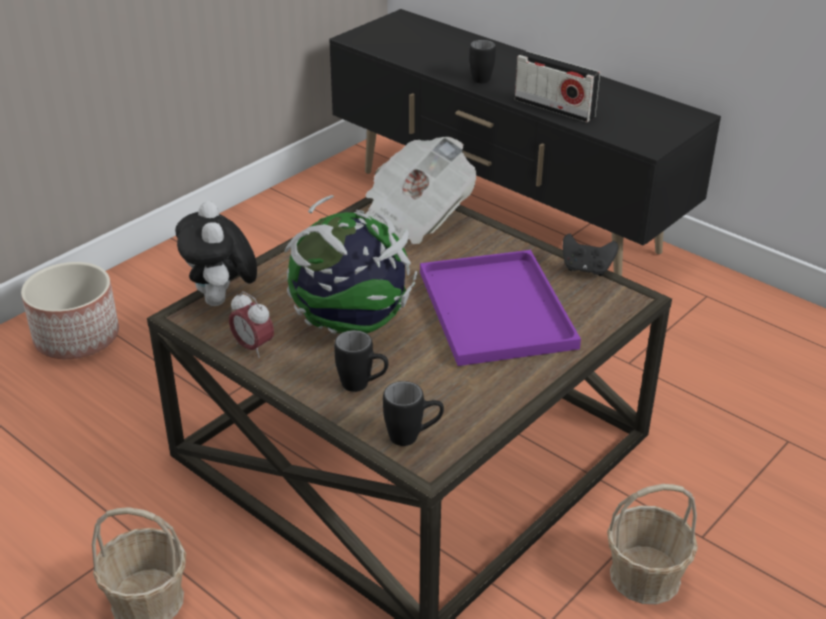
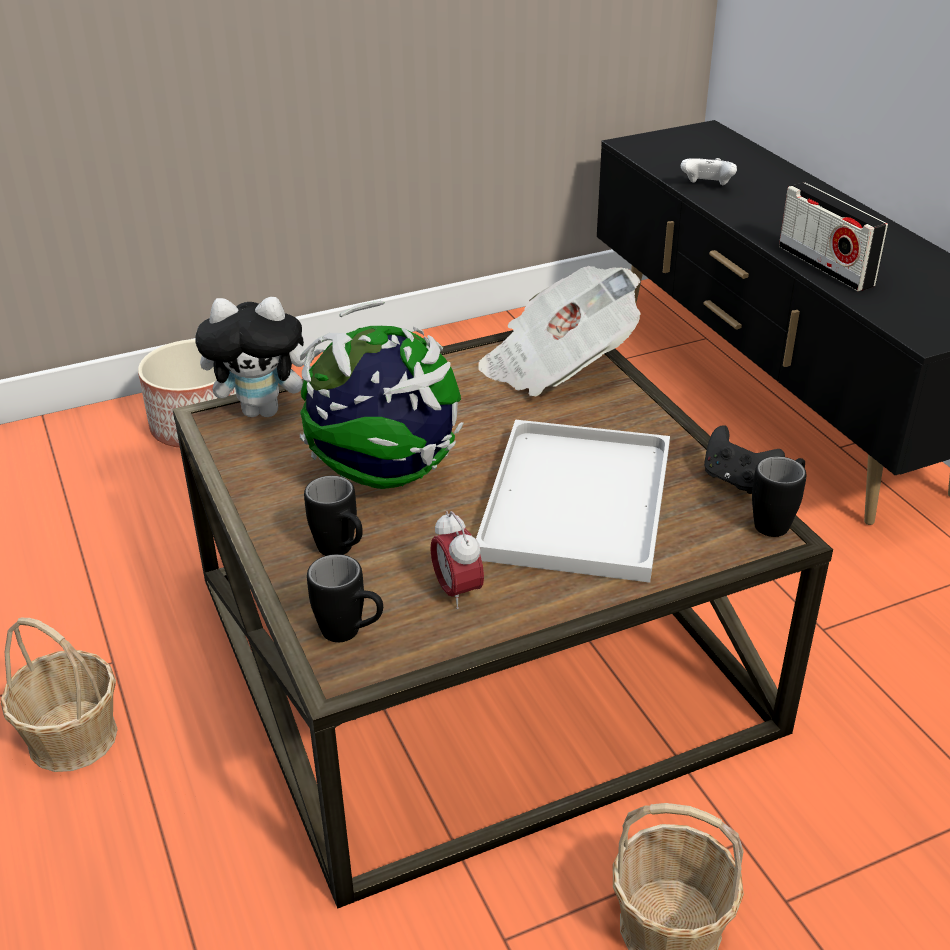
camera: 25 degrees right, 0 degrees up
(222, 301) = (264, 410): plush toy -> plush toy turned 105 degrees counterclockwise
(253, 347) = (255, 471): alarm clock -> alarm clock (457, 591)
(433, 63) = (707, 187): none -> white game controller
(482, 77) = (757, 212): black mug -> black mug (777, 520)
(493, 307) = (575, 498): purple tray -> white tray

